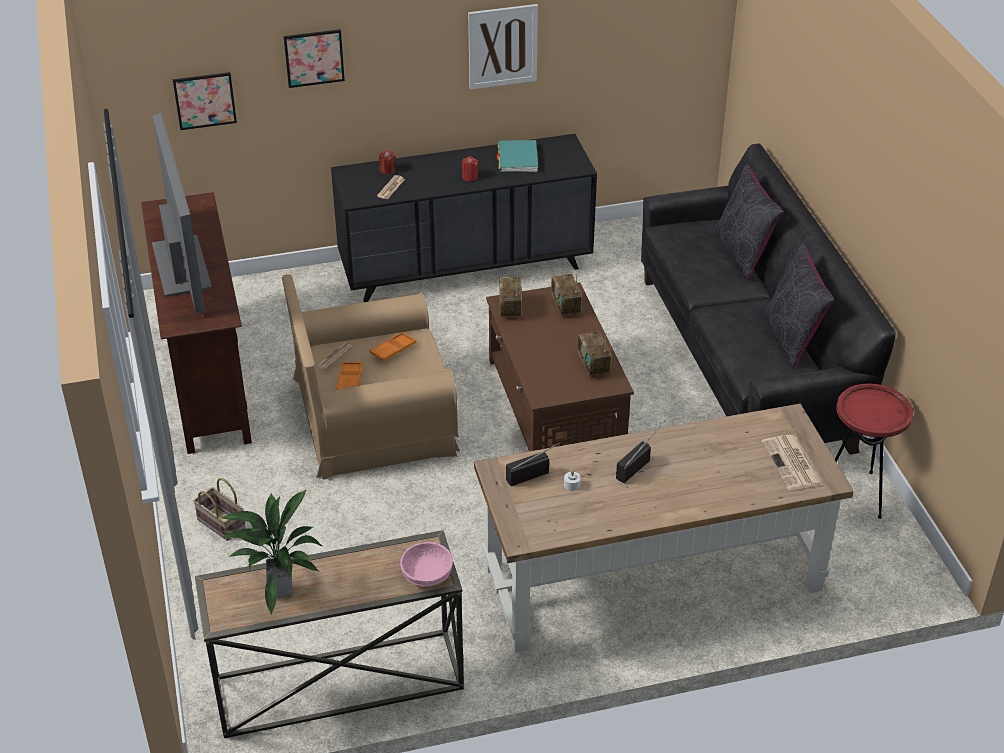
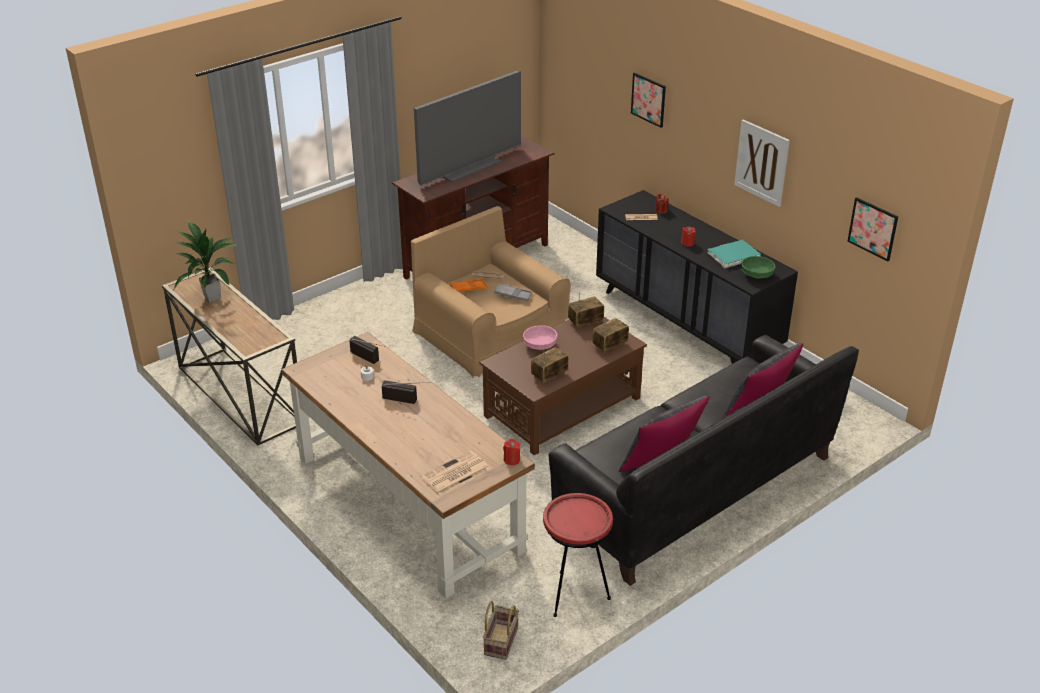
camera: 65 degrees right, 5 degrees down
(205, 100) = (589, 95): picture -> picture (873, 228)
(220, 524) = (350, 309): basket -> basket (500, 640)
(393, 349) = (513, 295): orange tray -> grey tray
(426, 574) = (250, 343): pink bowl -> pink bowl (540, 345)
(565, 158) = (757, 275): none -> green bowl
(788, 417) = (511, 460): none -> red candle

